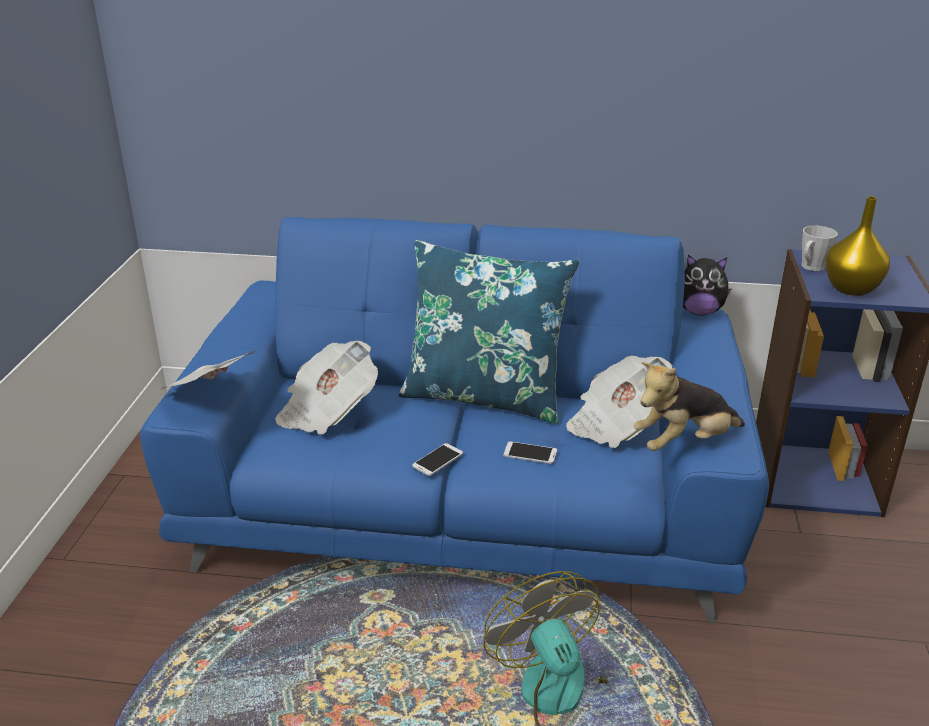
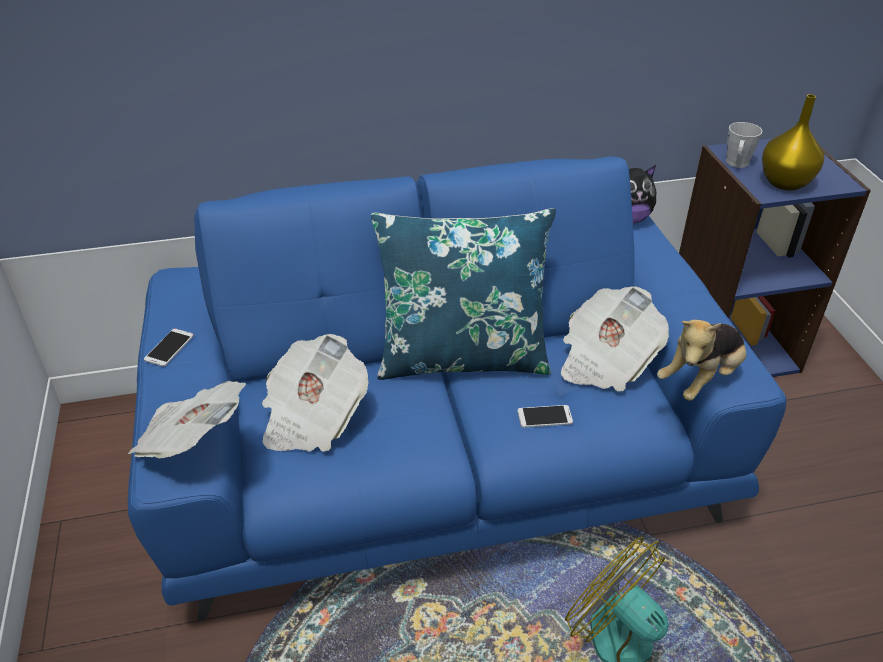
camera: 20 degrees left, 10 degrees up
(437, 460) = (459, 449): phone -> phone (169, 348)

